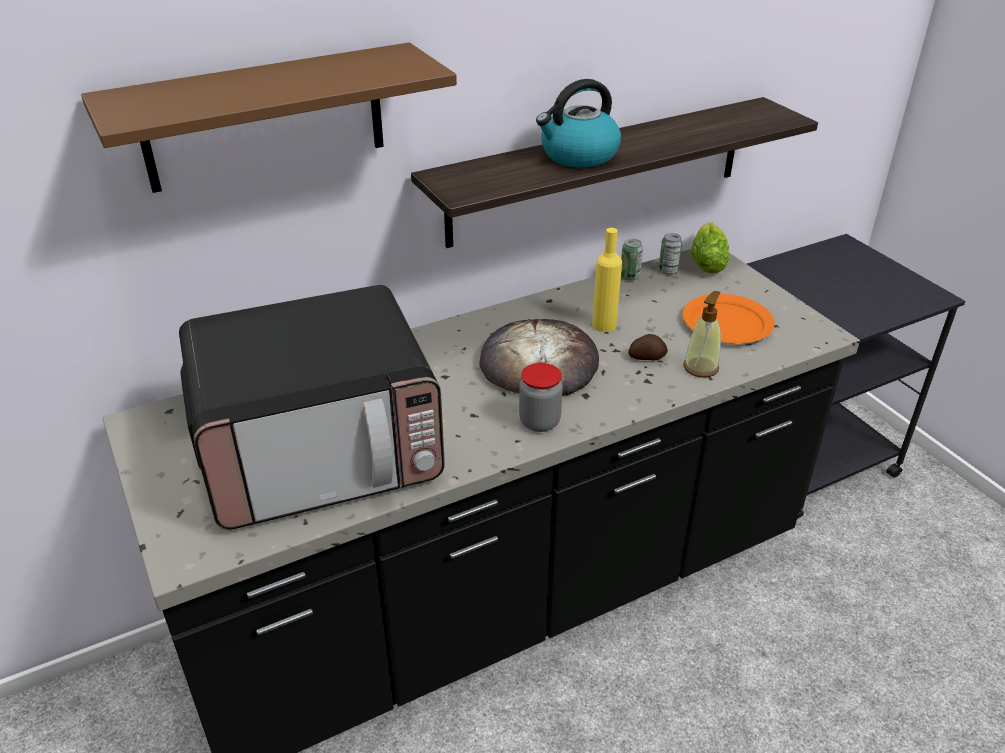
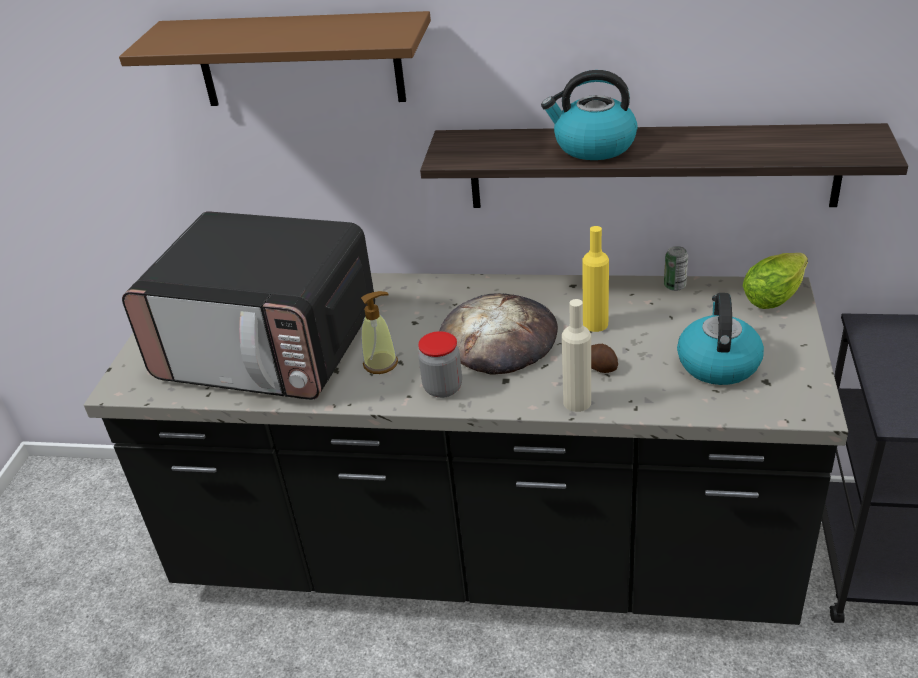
camera: 40 degrees right, 0 degrees up
(662, 390) = (577, 402): none -> beige bottle
(668, 270) = (721, 292): can -> none
(701, 367) = (638, 395): soap dispenser -> soap dispenser (381, 363)
(727, 323) = (717, 363): orange plate -> kettle

